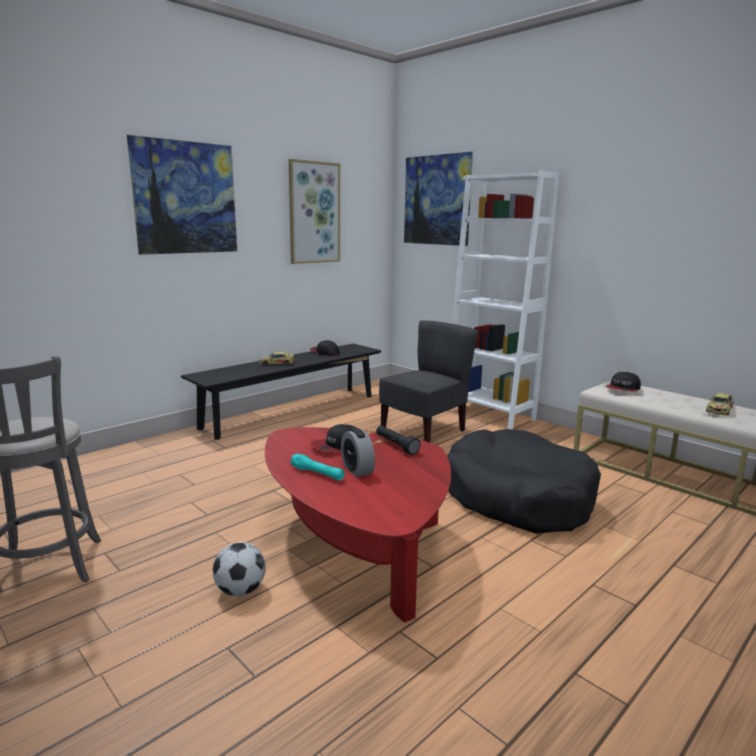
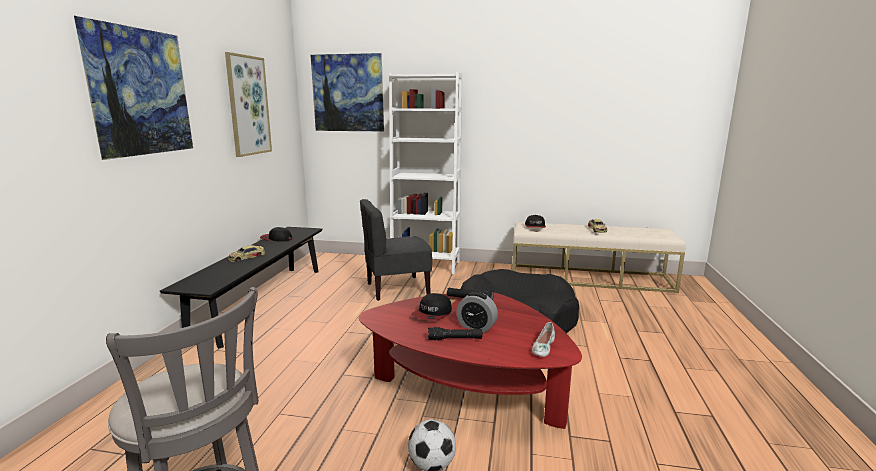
camera: 35 degrees left, 0 degrees up
(317, 473) = (455, 339): turquoise flashlight -> black flashlight
(386, 509) = (543, 347): none -> white shoe
(424, 431) = (397, 289): grey chair -> grey chair turned 120 degrees counterclockwise

